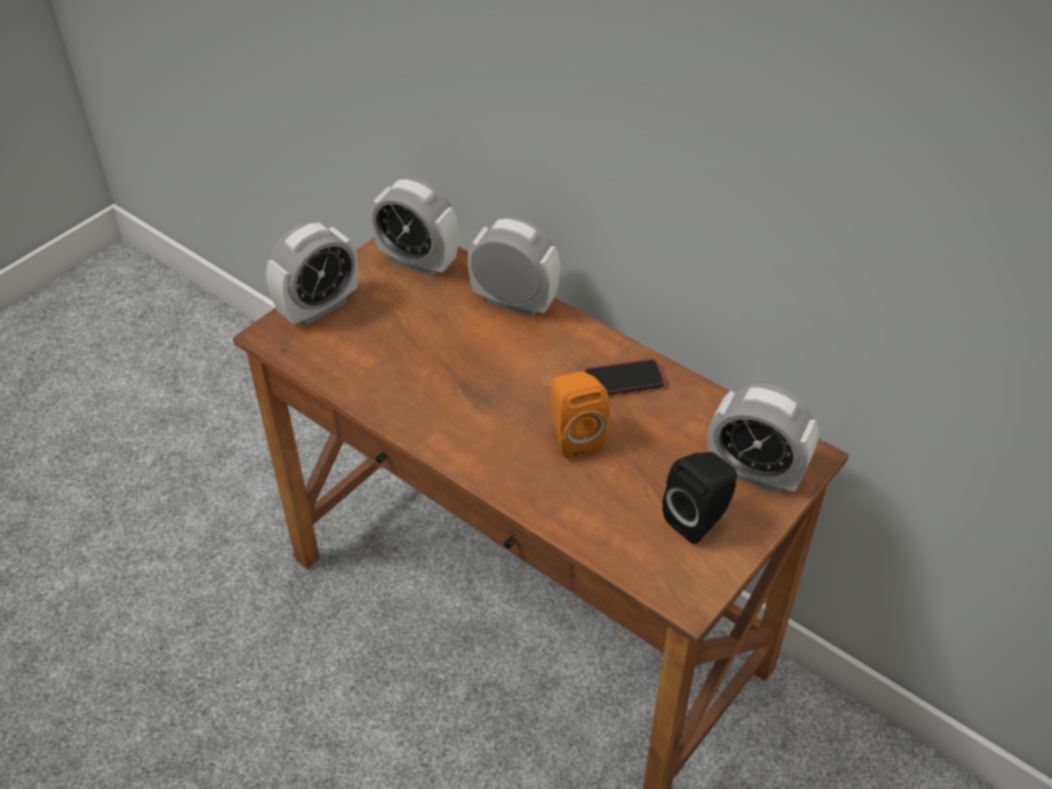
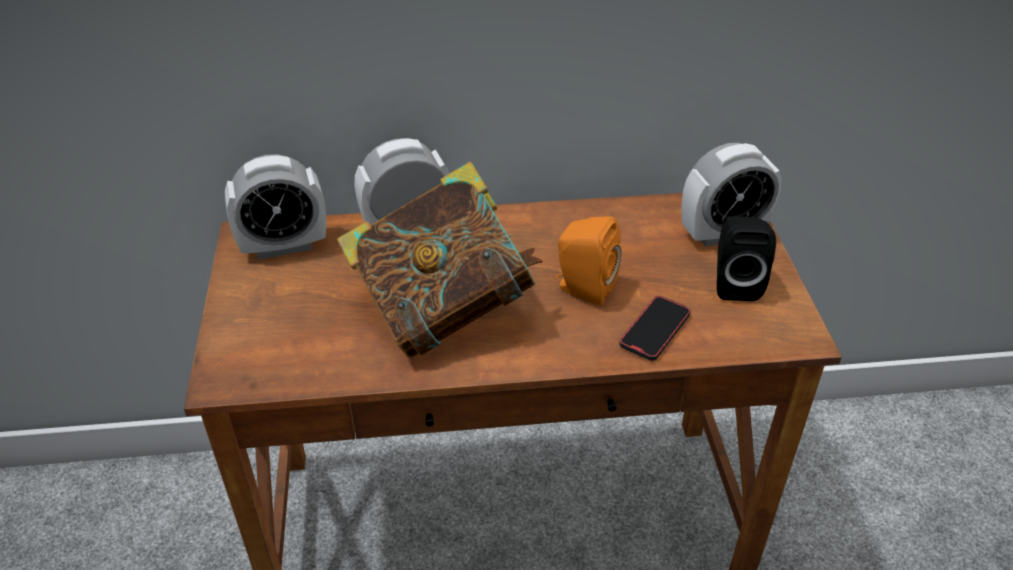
camera: 45 degrees left, 5 degrees down
(318, 307) = (240, 331): alarm clock -> none
(457, 382) = (444, 310): none -> book
(623, 380) = (561, 231): phone -> phone (655, 330)

